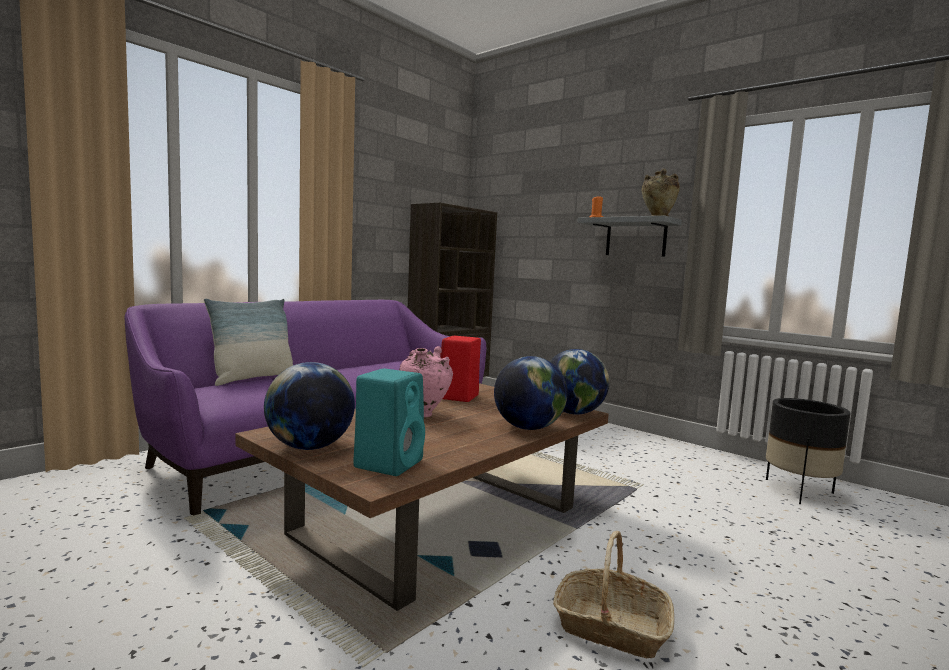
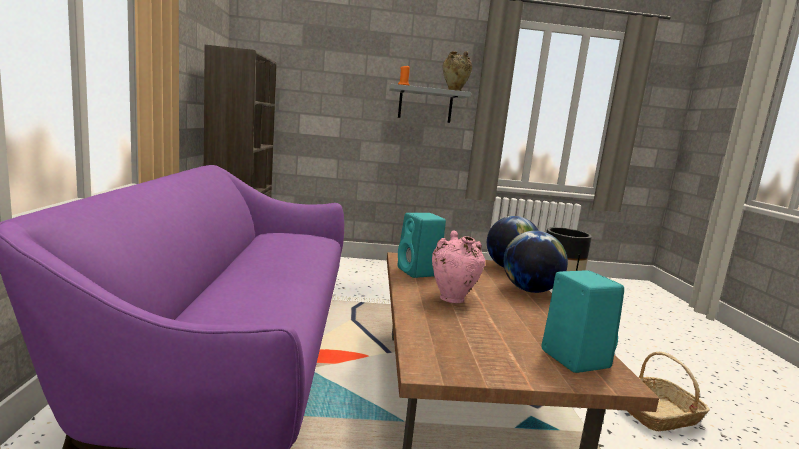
camera: 45 degrees left, 5 degrees up
(253, 378) = (195, 301): pillow -> none
(309, 447) = (496, 368): globe -> none
(458, 397) = (419, 272): red speaker -> turquoise speaker

